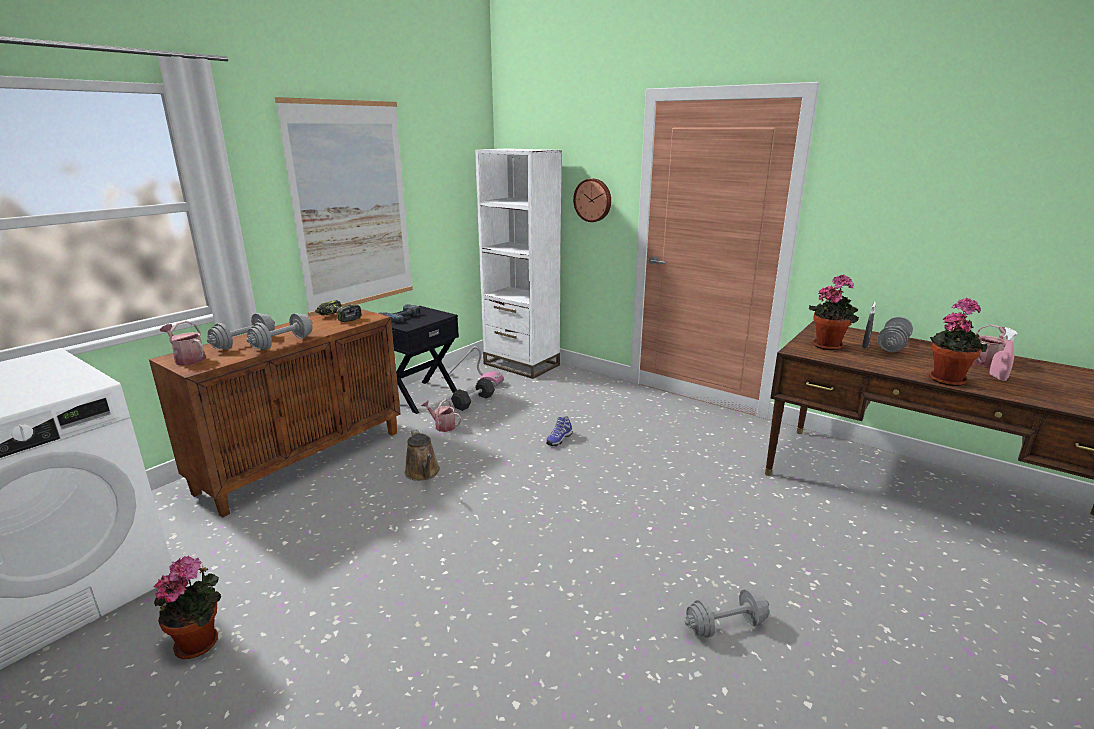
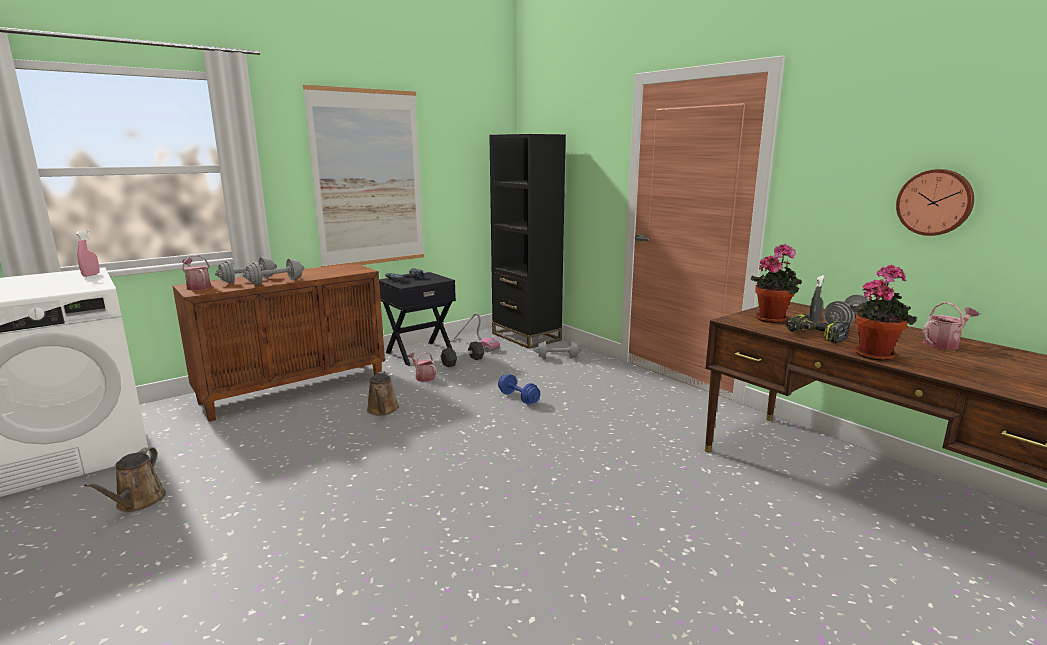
camera: 15 degrees right, 5 degrees down
(201, 642) = (138, 502): potted plant -> brown watering can
(338, 317) = (336, 269): power drill -> power drill (814, 336)
(521, 364) = (526, 337): white bookcase -> black bookcase
(558, 439) = (518, 398): shoe -> blue dumbbell
(593, 200) = (591, 181): wall clock -> wall clock (935, 202)
(725, 626) = (570, 568): grey dumbbell -> grey dumbbell (557, 358)
(997, 377) = (939, 358): pink spray bottle -> pink spray bottle (91, 275)

